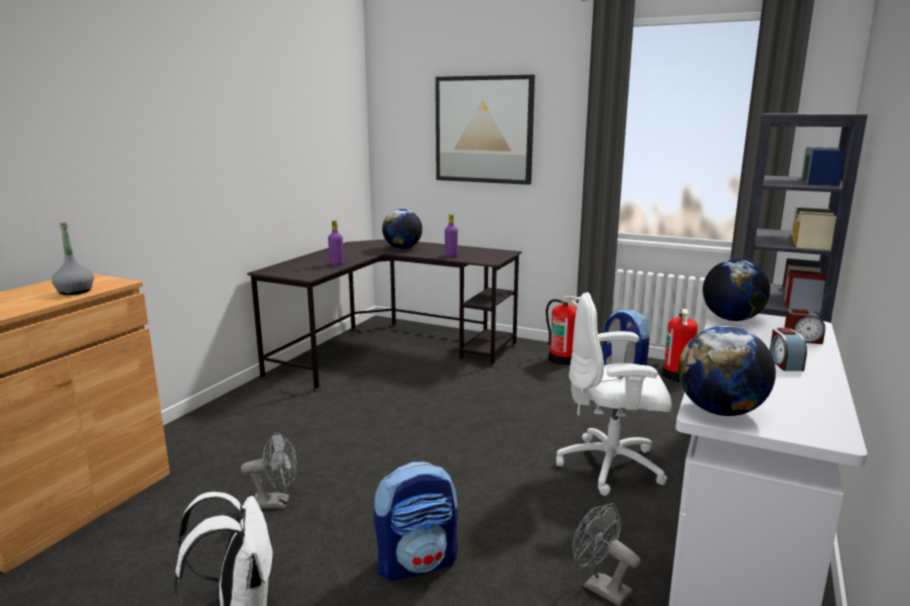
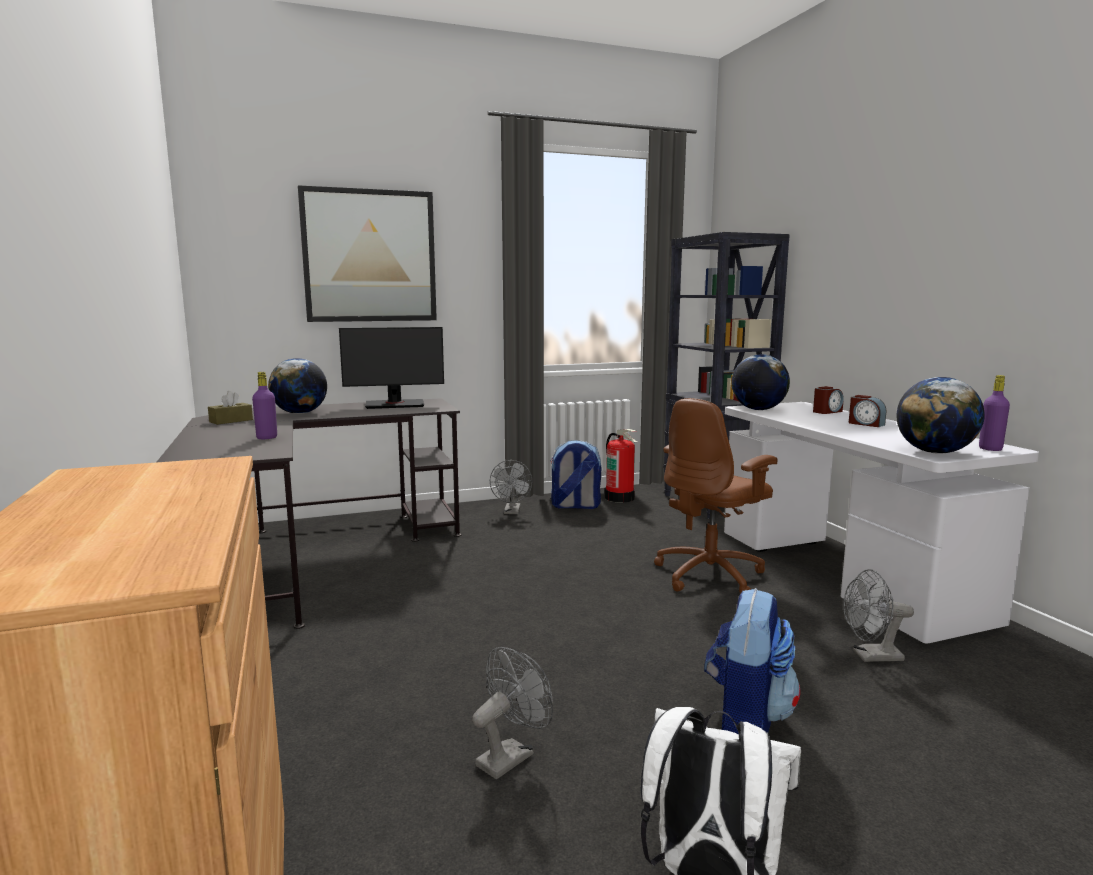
camera: 45 degrees left, 5 degrees down
(75, 291) = (190, 485): grey bottle -> none
(356, 247) = (231, 421): none -> brown tissue box
(451, 256) = (384, 411): purple bottle -> purple bottle (990, 449)
(473, 251) = (395, 404): none -> monitor
(563, 360) = (512, 512): fire extinguisher -> grey fan
(612, 466) = (710, 575): white office chair -> brown office chair

